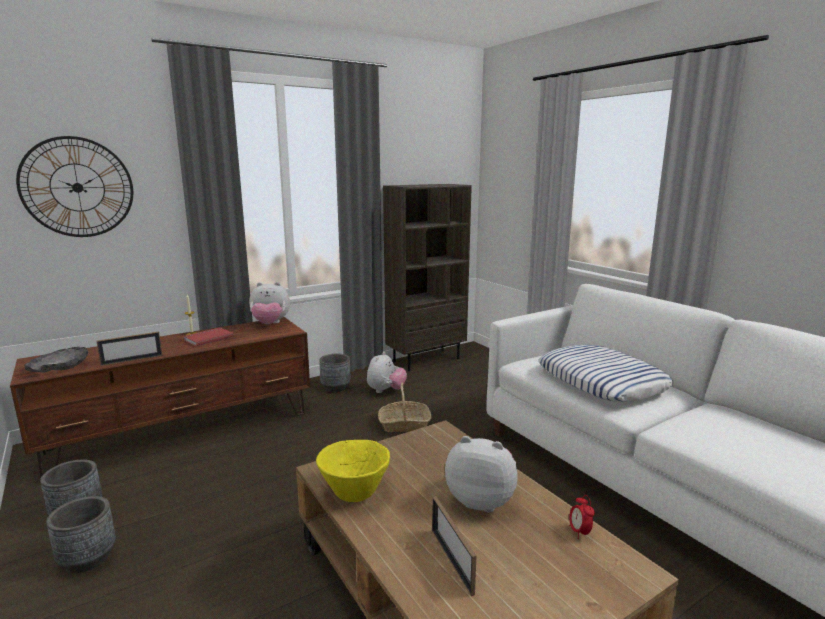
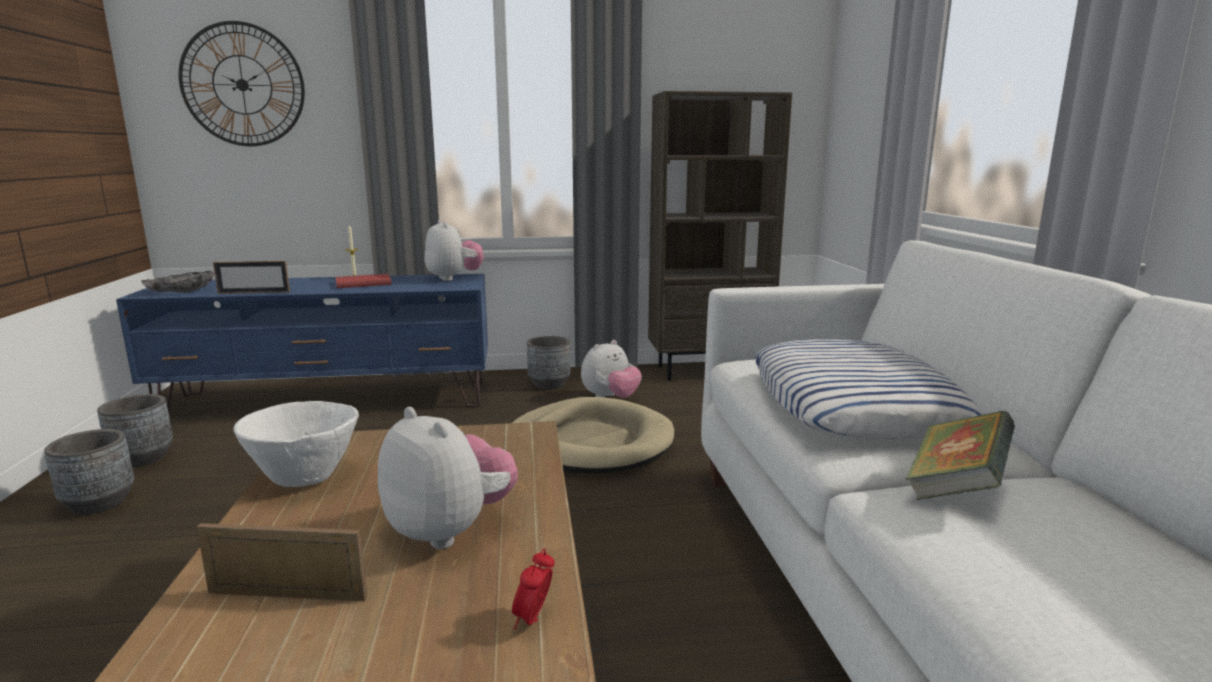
camera: 25 degrees right, 0 degrees up
(184, 431) = (332, 400): brown tv stand -> blue tv stand
(270, 324) = (454, 278): plush toy -> plush toy turned 135 degrees counterclockwise
(354, 492) = (305, 477): yellow bowl -> white bowl
(404, 425) = (590, 443): basket -> beige dog bed
(451, 560) = (287, 595): picture frame -> picture frame turned 90 degrees clockwise
(689, 419) = (955, 487): none -> book

